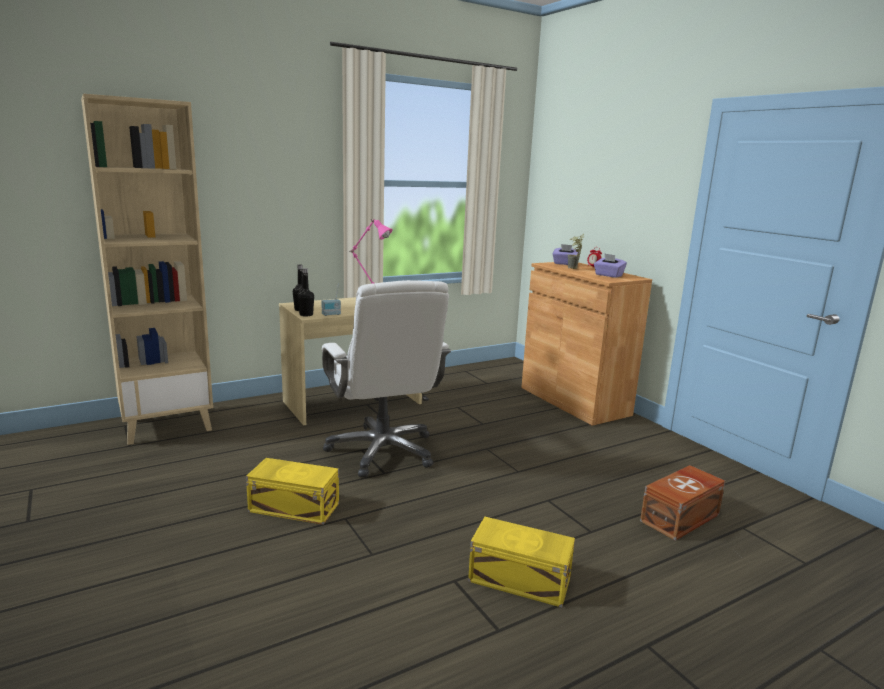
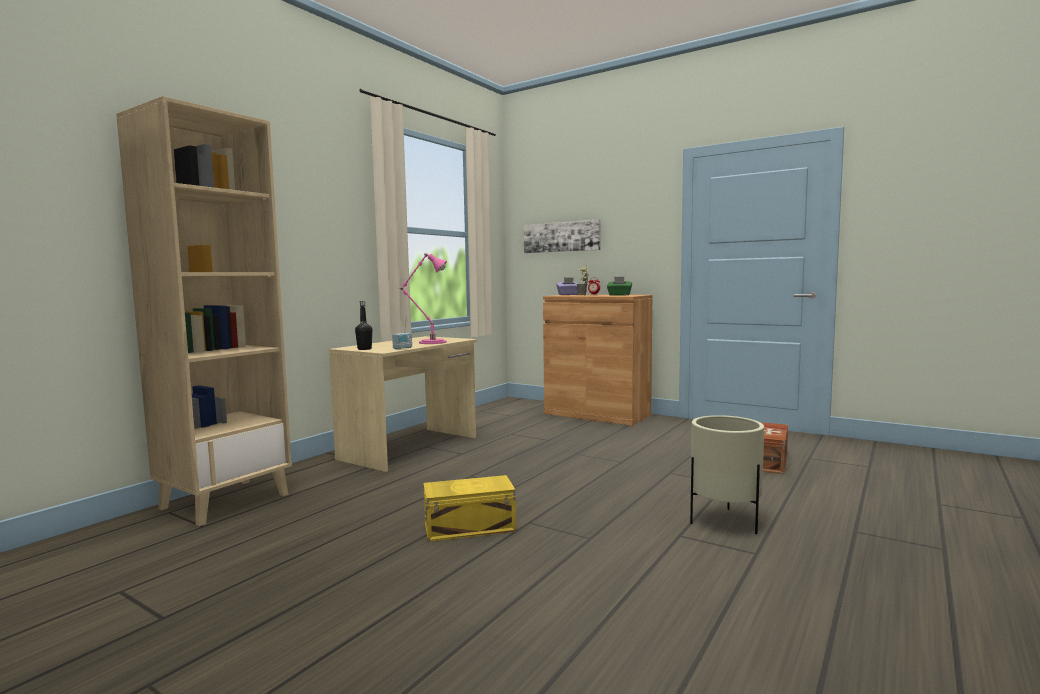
camera: 25 degrees left, 10 degrees down
(306, 315) = (379, 350): black bottle -> none
(383, 451) = (491, 473): white office chair -> none
(520, 581) = (725, 522): yellow storage box -> beige planter
(577, 193) = (561, 237): none -> picture
(608, 275) = (619, 295): purple tissue box -> green tissue box

